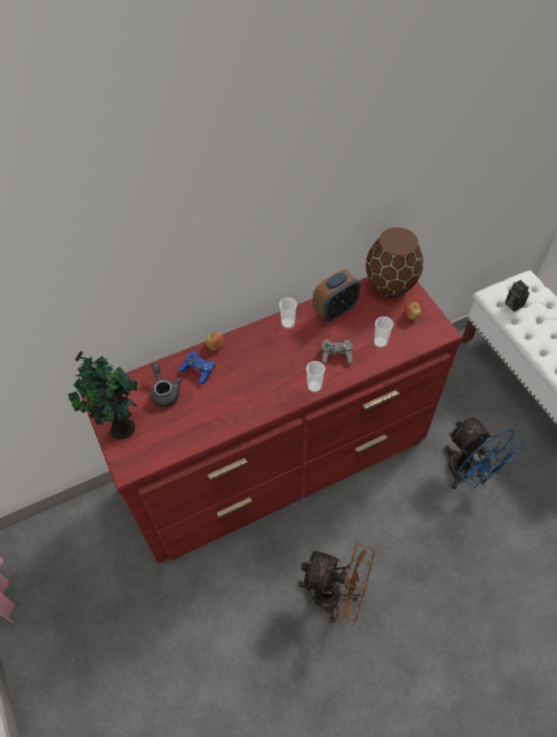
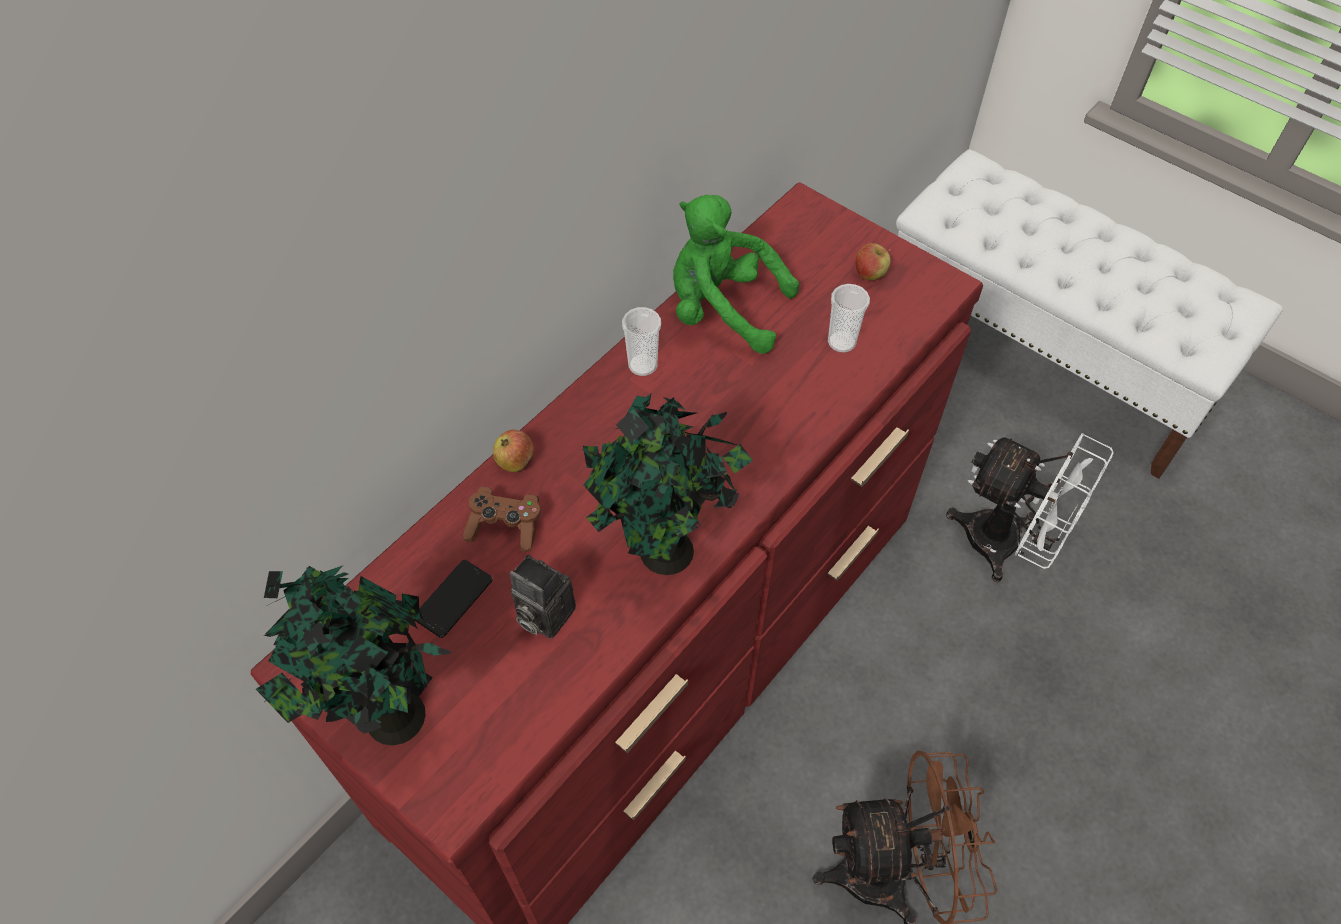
camera: 25 degrees left, 0 degrees up
(165, 392) = (453, 599): grey teapot -> phone
(198, 371) = (505, 526): blue game controller -> brown game controller
(255, 406) = (664, 555): none -> potted plant
(314, 386) = (762, 472): cup -> none
(335, 310) = (722, 309): alarm clock -> green plush toy
(336, 355) = (772, 396): grey game controller -> none
(391, 285) = (802, 229): brown vase -> none
(467, 473) = (1007, 546): blue fan -> white fan
(512, 304) = (974, 214): camera -> camera (542, 614)

